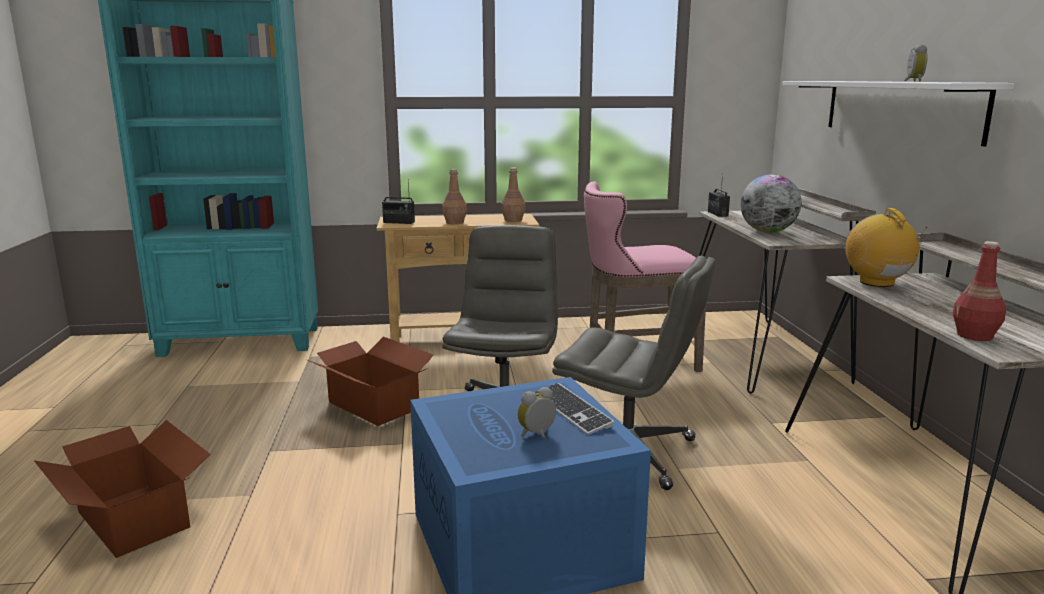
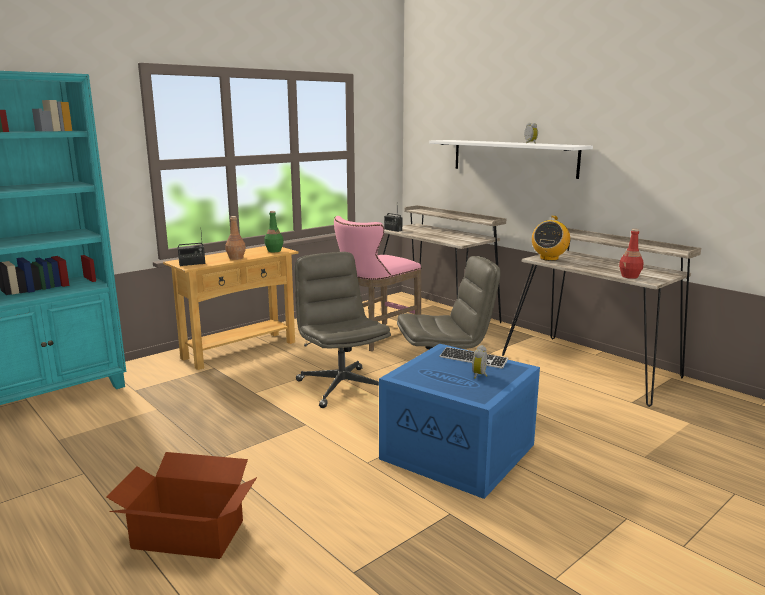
camera: 35 degrees left, 0 degrees up
(374, 405) = (246, 408): cardboard box -> none
(513, 220) = (274, 251): brown bottle -> green bottle
(767, 232) = (443, 237): globe -> none
(877, 283) = (549, 258): radio -> radio turned 105 degrees counterclockwise

